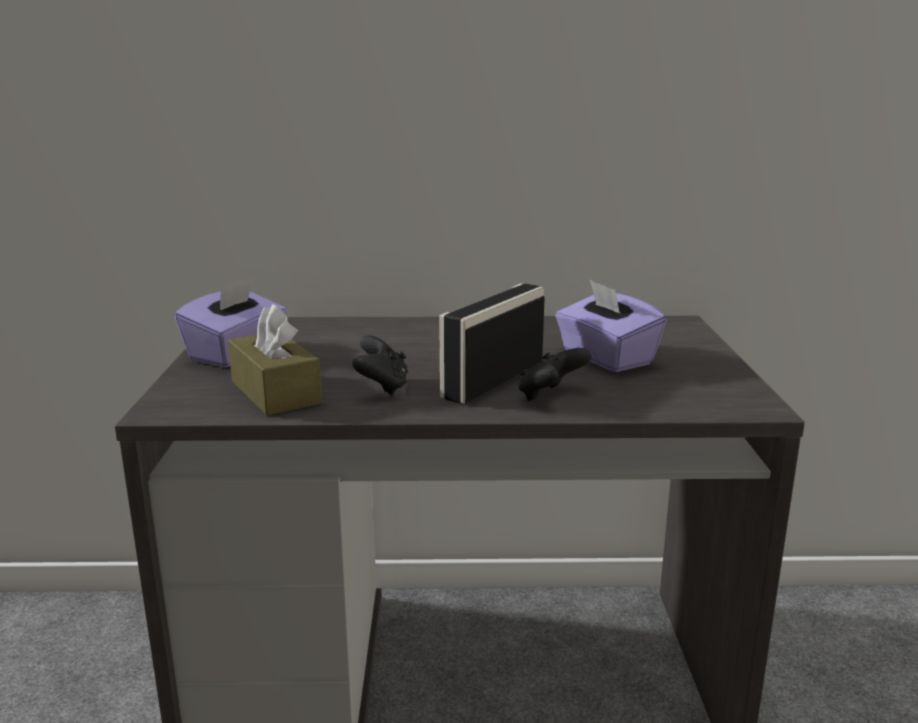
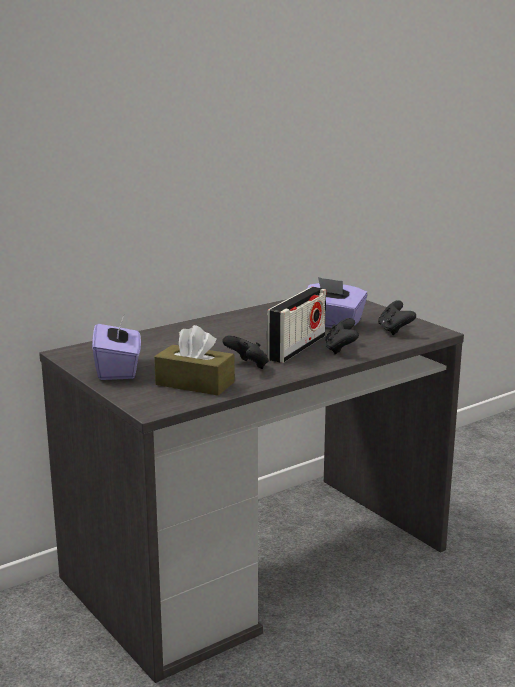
camera: 35 degrees left, 0 degrees up
(493, 379) = (297, 348): radio -> radio turned 150 degrees counterclockwise
(686, 388) = (394, 330): none -> black game controller

